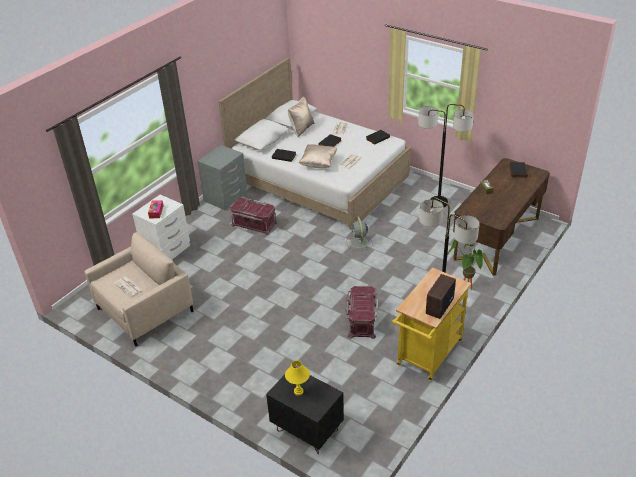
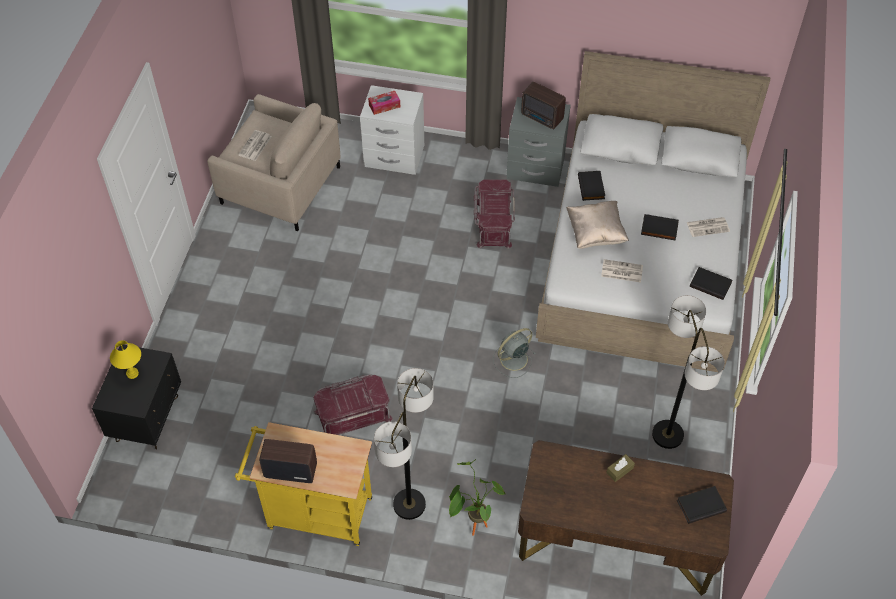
camera: 65 degrees right, 15 degrees up
(222, 156) = (542, 118): none -> radio
(301, 129) = (677, 180): beige pillow -> none

